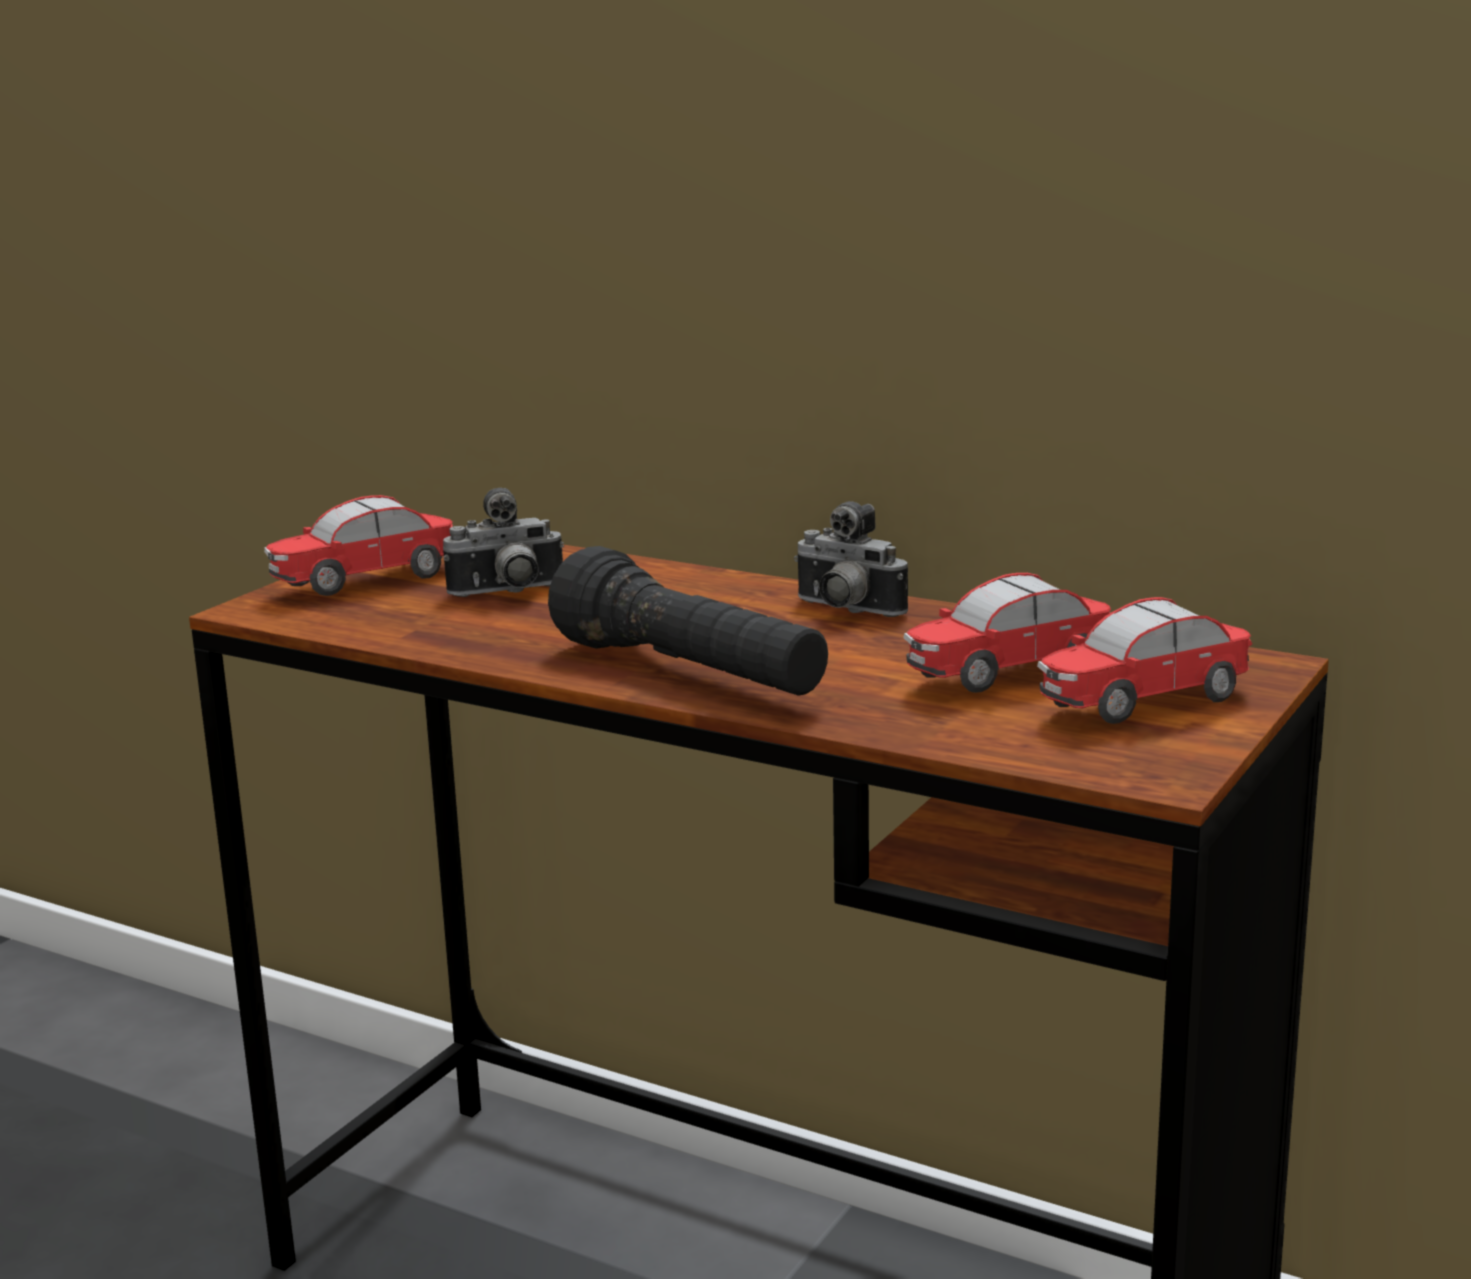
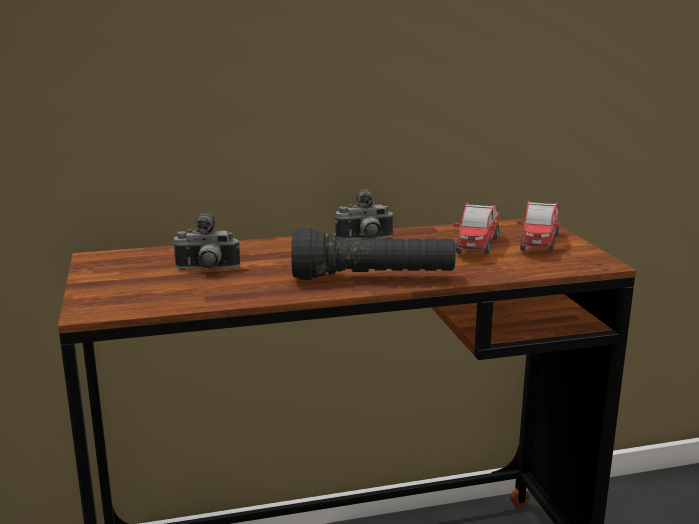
camera: 45 degrees left, 0 degrees up
(367, 581) = (120, 283): toy car -> none
(508, 593) = (207, 270): camera -> camera turned 60 degrees clockwise

